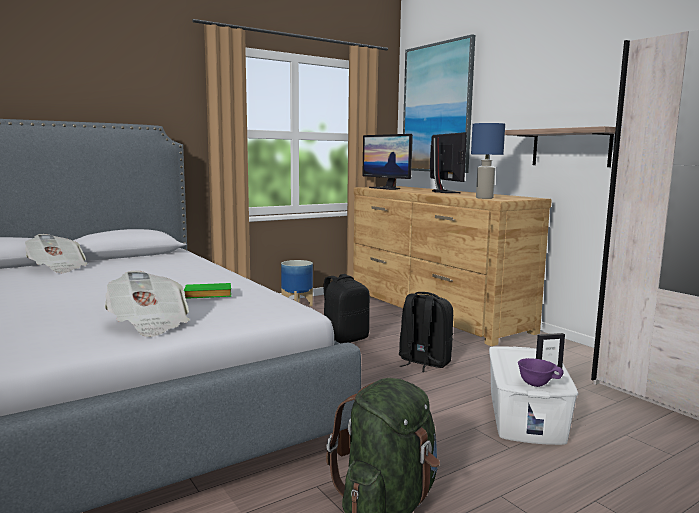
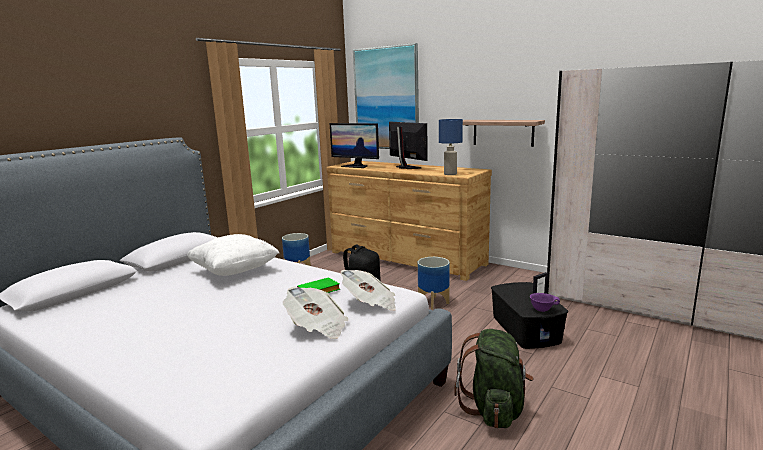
camera: 20 degrees left, 5 degrees up
(57, 268) = (142, 285): newspaper -> newspaper (370, 304)
(156, 269) = (235, 271): none -> white pillow
(423, 362) = (433, 303): black backpack -> planter
(526, 415) = (525, 329): white storage box -> black storage box

